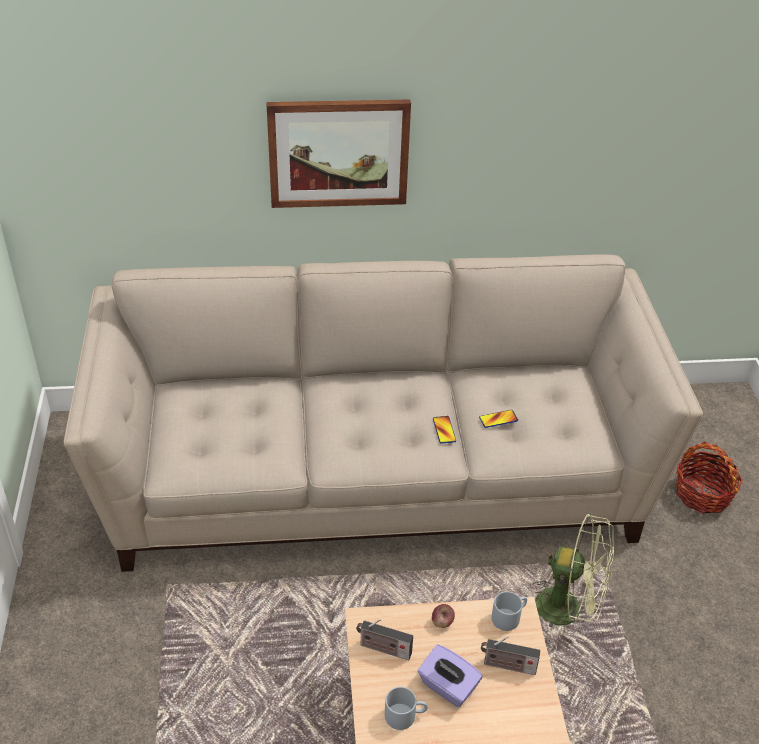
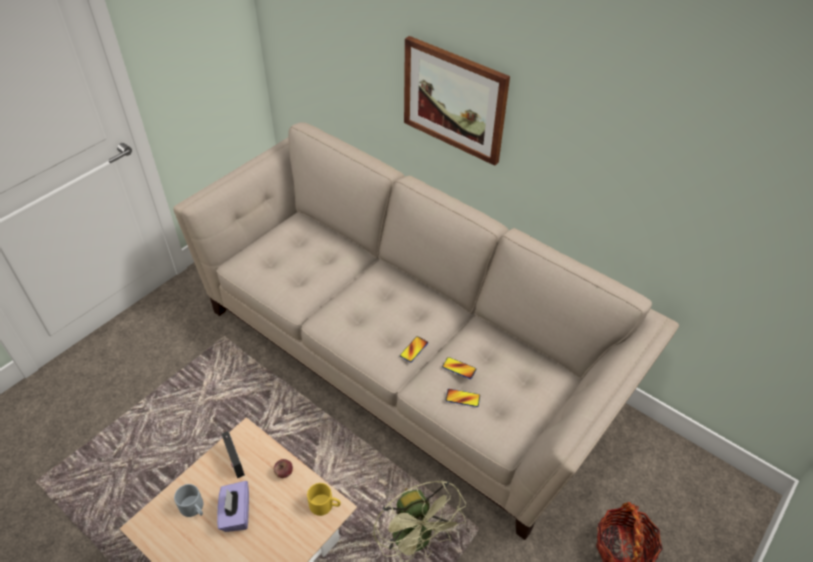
camera: 45 degrees right, 5 degrees up
(507, 666) = (283, 534): radio -> none
(509, 616) = (325, 505): grey mug -> yellow mug
(530, 439) = (462, 398): none -> phone

